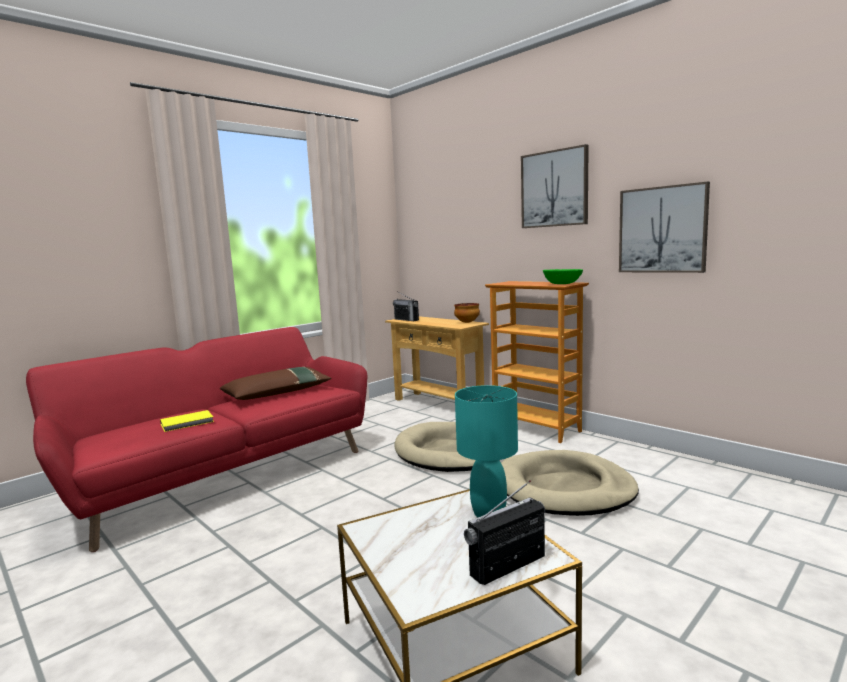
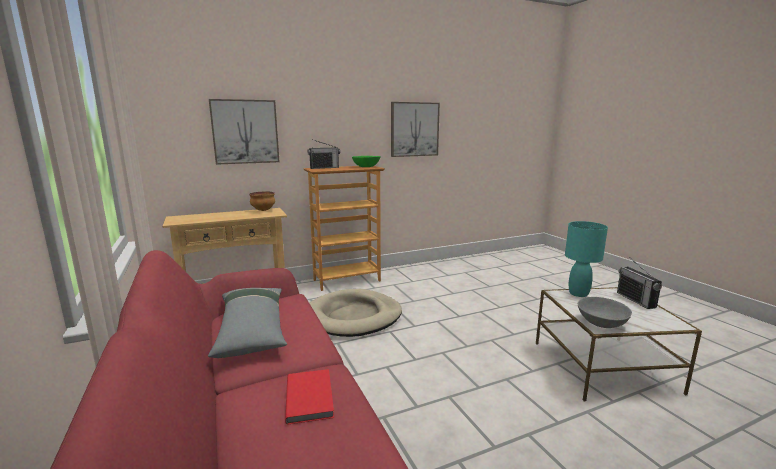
camera: 70 degrees left, 5 degrees up
(188, 423) = (311, 397): yellow book -> red book
(278, 393) = (252, 329): brown pillow -> grey pillow
(380, 530) = (601, 323): none -> grey bowl
(406, 320) = (188, 220): radio -> radio (324, 168)
(554, 189) = (340, 93): picture -> picture (245, 132)
(564, 488) = (446, 297): beige dog bed -> none

